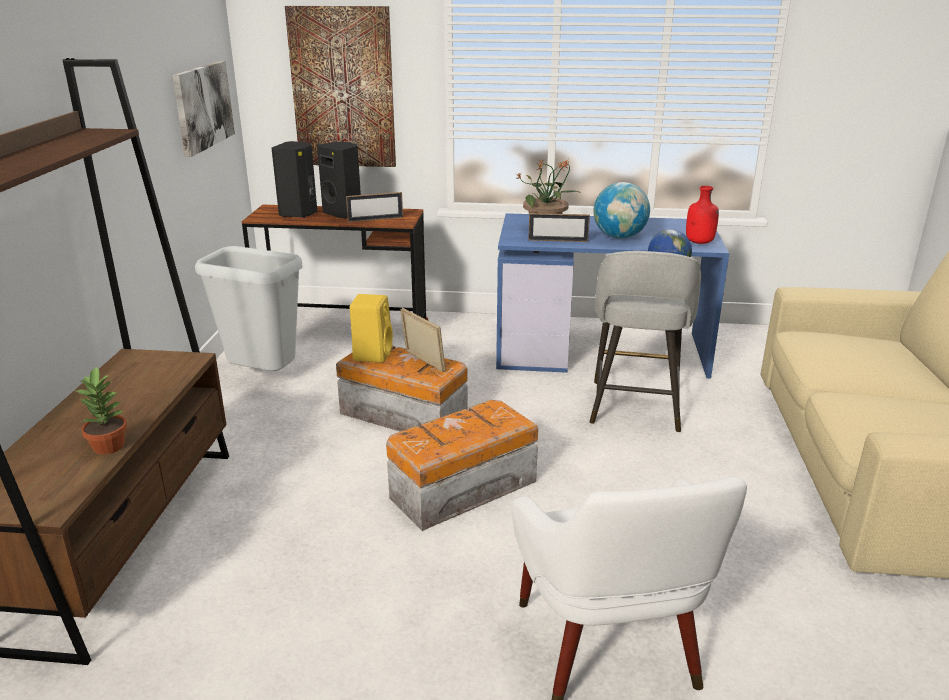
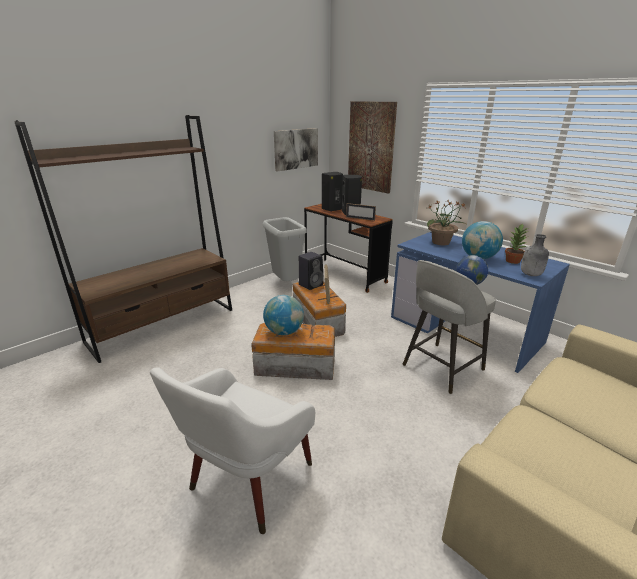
camera: 40 degrees right, 0 degrees up
(109, 446) = (140, 280): potted plant -> potted plant (513, 261)
(372, 354) = (311, 284): yellow speaker -> black speaker
(445, 434) = (284, 332): none -> globe
(558, 240) = (435, 250): picture frame -> none
(700, 242) = (531, 275): red bottle -> grey bottle

